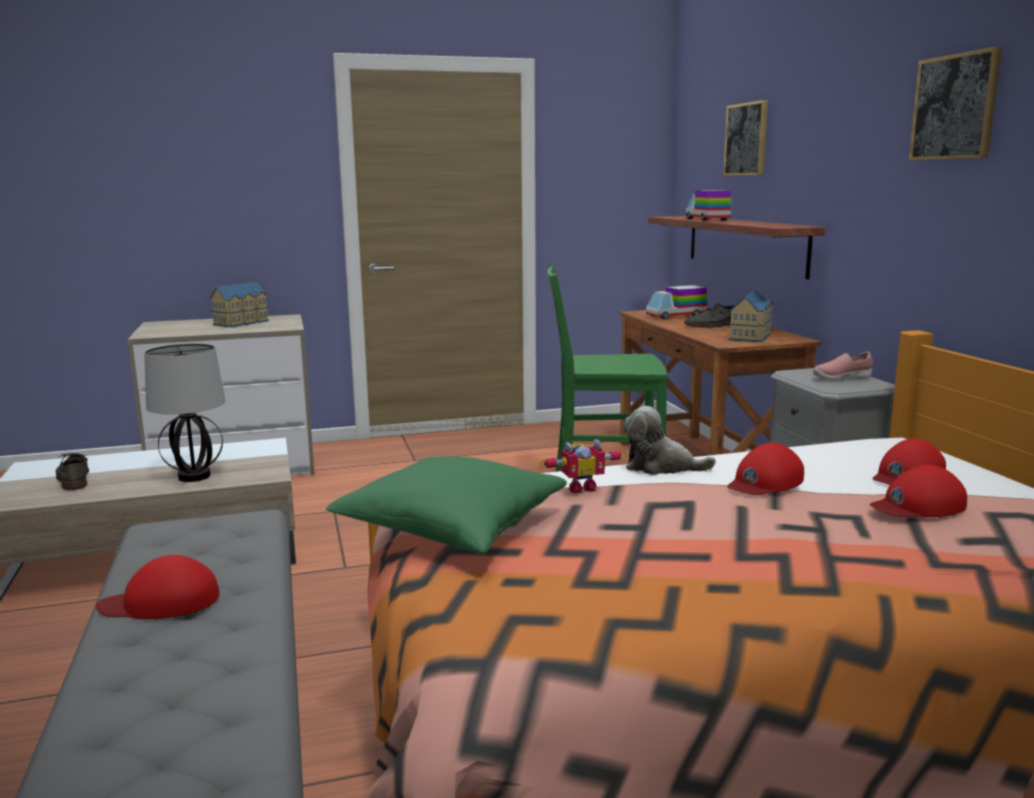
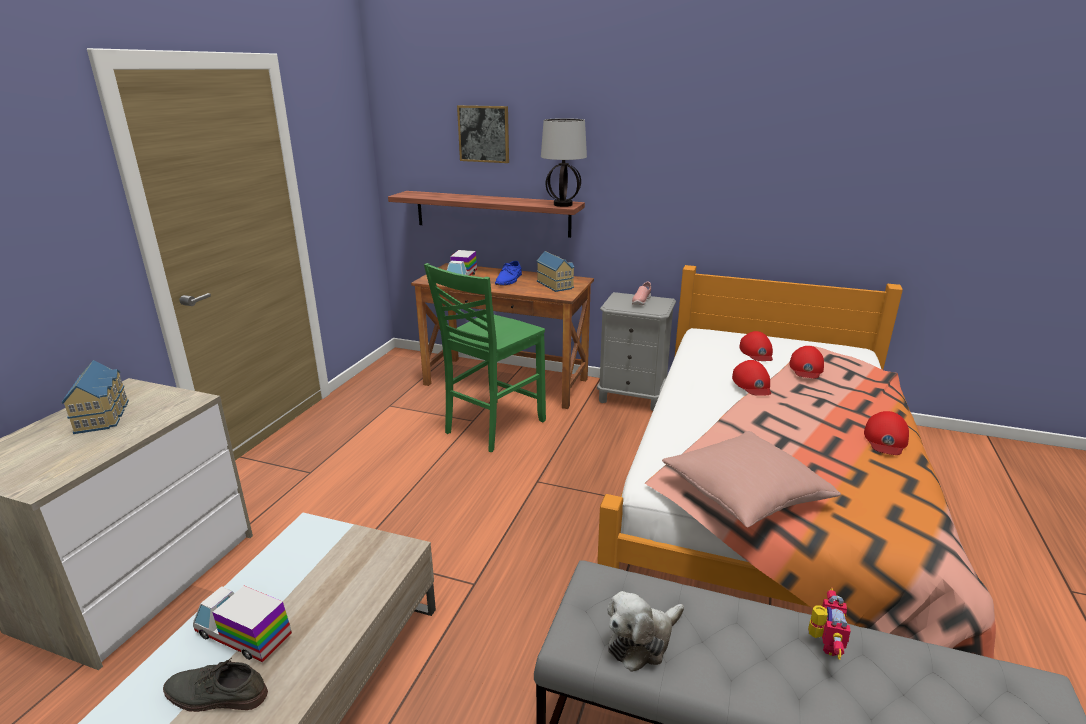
camera: 55 degrees left, 10 degrees up
(161, 602) = (741, 665): red cap -> red cap (885, 439)
(194, 477) = (342, 597): table lamp -> table lamp (563, 205)
(452, 527) = (744, 494): green pillow -> pink pillow
(580, 488) = (716, 431): toy robot -> toy robot (823, 643)
(660, 467) = (685, 397): plush toy -> plush toy (642, 641)
(707, 219) = (463, 198): toy truck -> toy truck (244, 635)
(715, 325) = (509, 280): grey shoe -> blue shoe
(955, 107) = (697, 133): picture -> none

